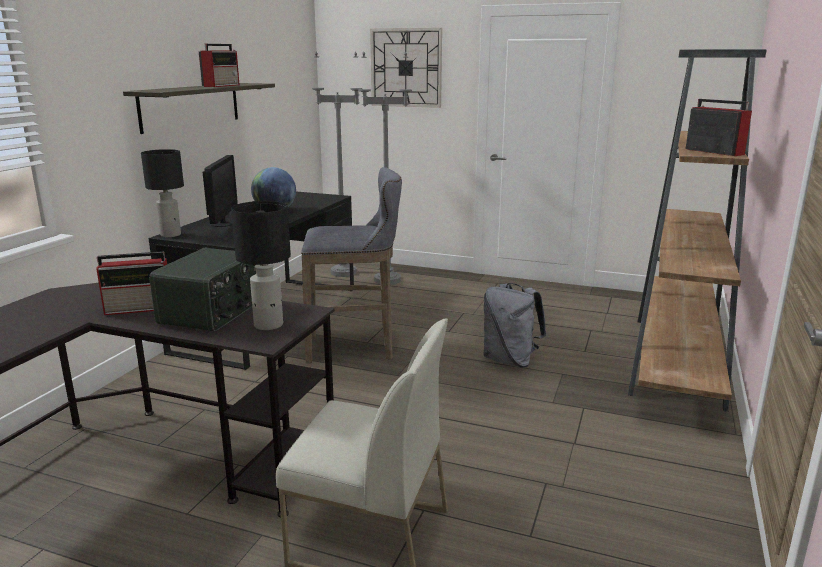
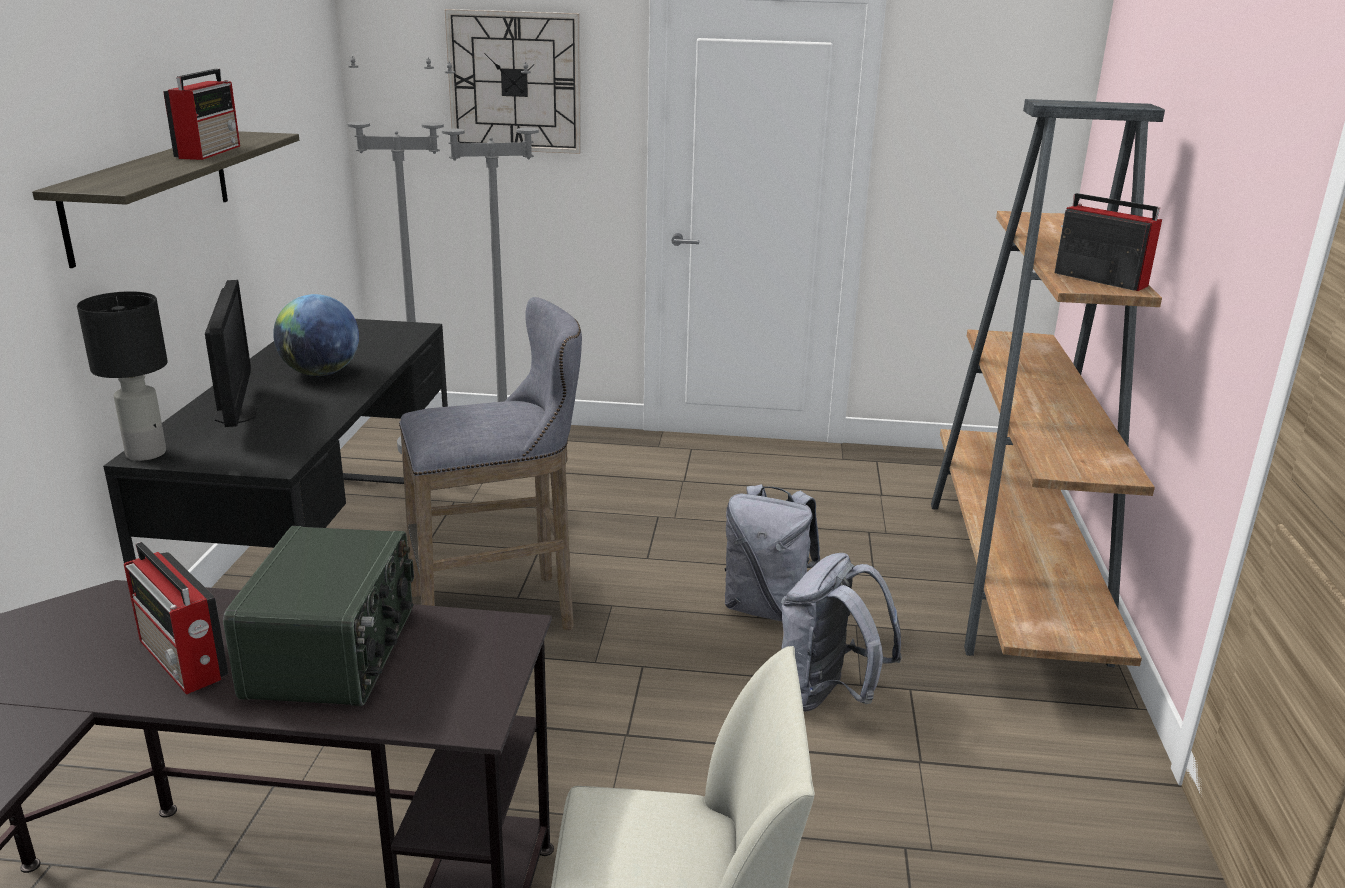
camera: 15 degrees left, 5 degrees up
(140, 308) = (183, 660): radio -> radio turned 75 degrees clockwise
(269, 325) = (456, 674): black table lamp -> none
(529, 405) = (827, 696): none -> grey backpack

